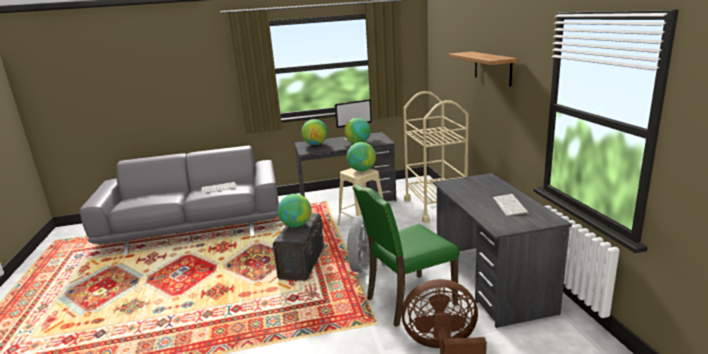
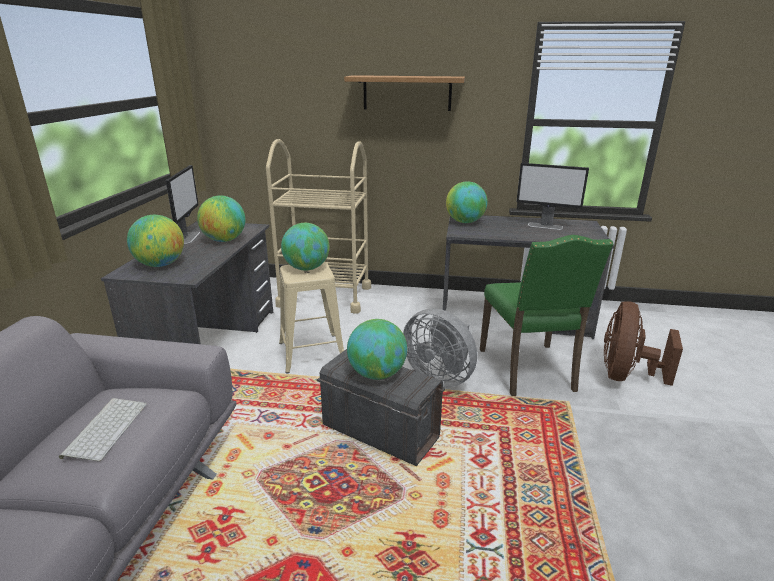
camera: 70 degrees left, 5 degrees up
(476, 180) = (465, 222): none -> globe
(511, 206) = (545, 226): keyboard -> monitor

